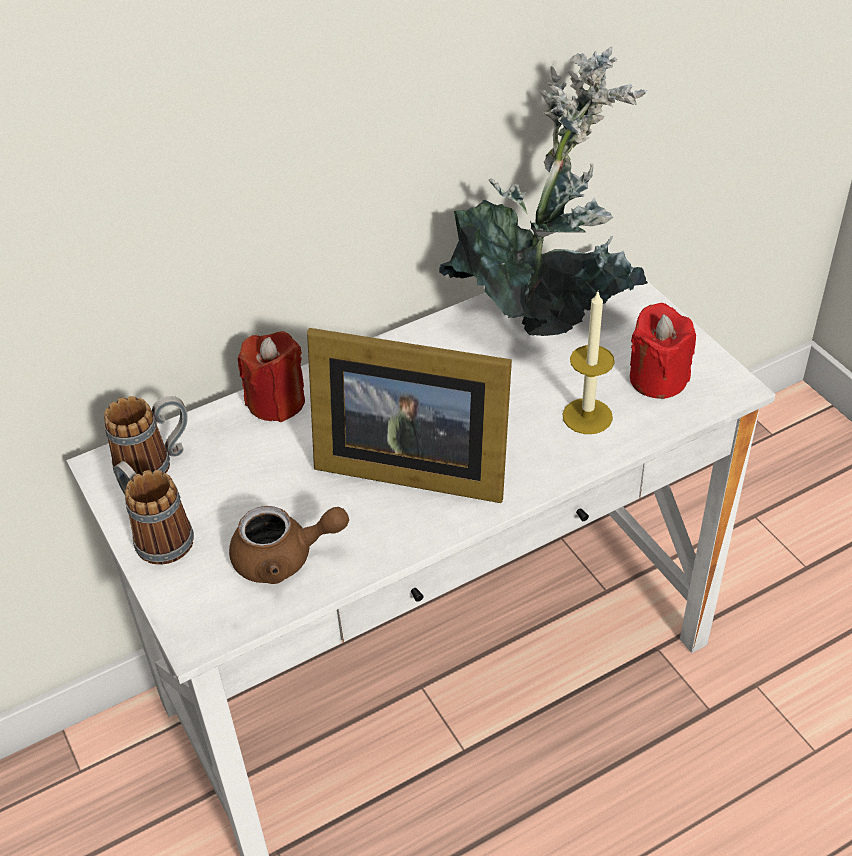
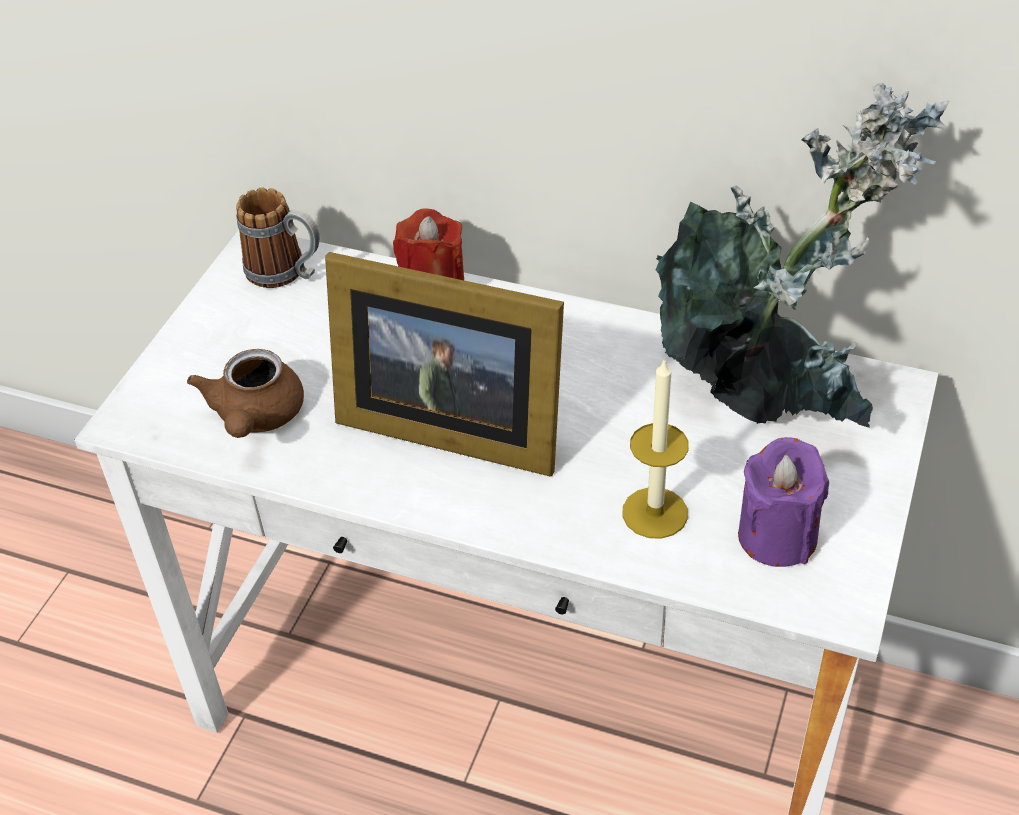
camera: 50 degrees right, 0 degrees up
(156, 535) = (209, 327): mug -> none
(284, 558) = (256, 418): brown teapot -> brown teapot turned 45 degrees clockwise
(407, 464) = (446, 424): picture frame -> picture frame turned 45 degrees counterclockwise
(657, 379) = (777, 536): red candle -> purple candle

